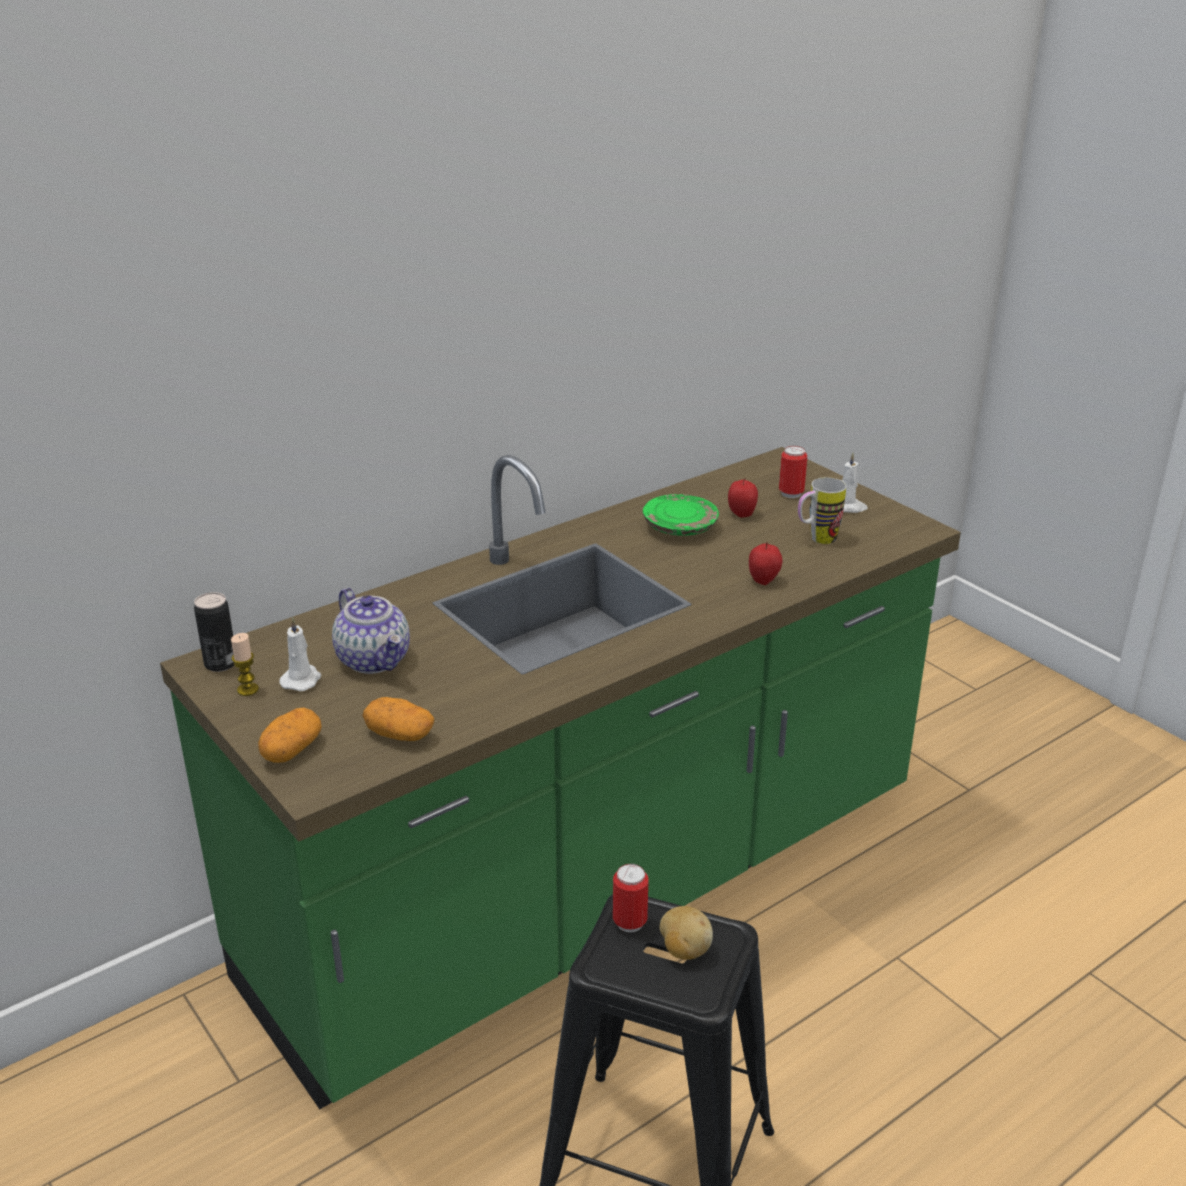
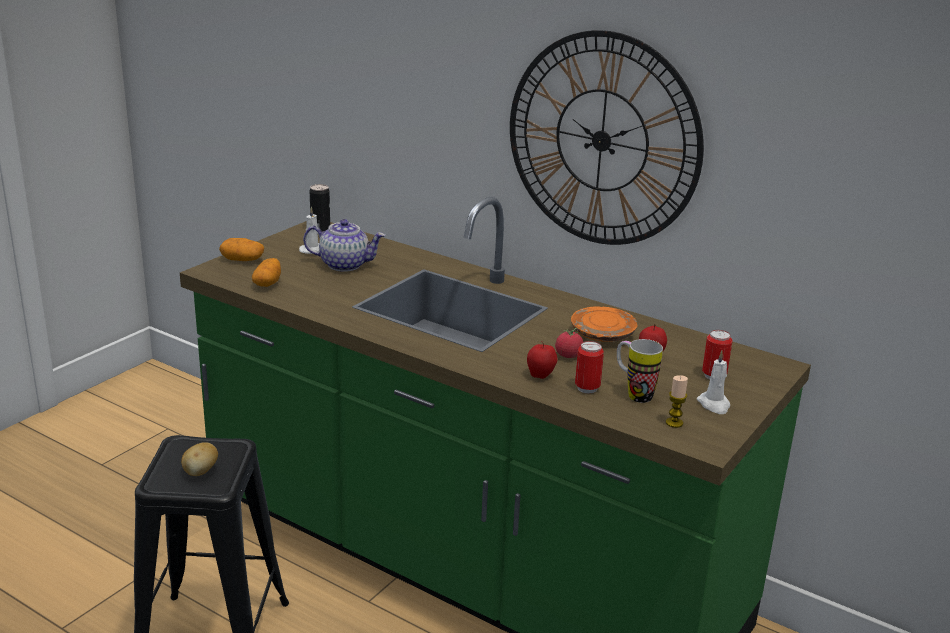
camera: 70 degrees right, 5 degrees down
(248, 690) = (297, 240): candle -> candle (674, 423)
(375, 660) = (345, 264): teapot -> teapot turned 120 degrees counterclockwise
(567, 328) = (602, 140): none -> wall clock
(630, 922) = (221, 448): can -> can (587, 388)
(680, 527) = (603, 335): green plate -> orange plate
(721, 556) = (568, 355): none -> tomato

